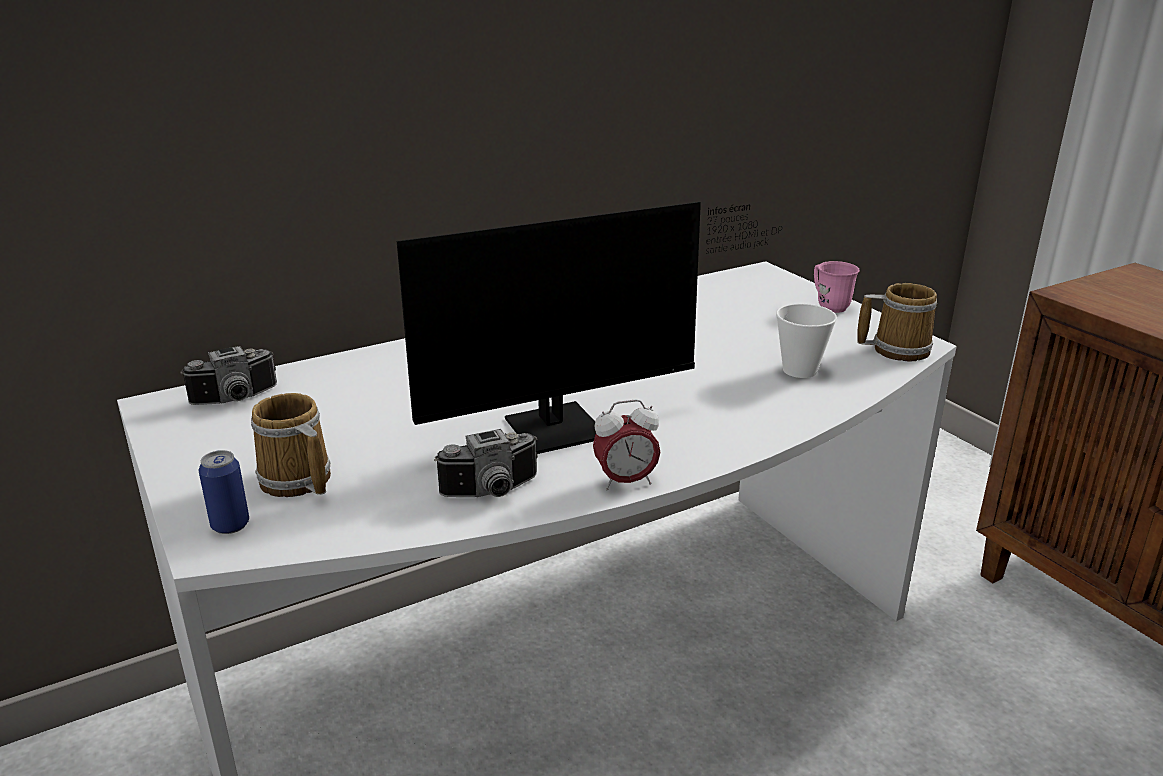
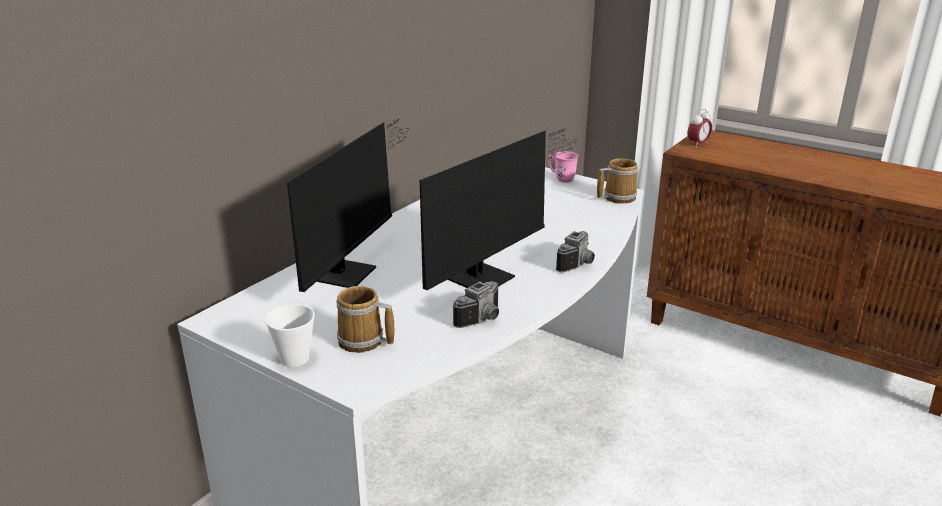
camera: 25 degrees left, 0 degrees up
(230, 525) = (352, 374): can -> none
(236, 399) = (264, 305): camera -> camera (579, 264)
(391, 376) = (350, 270): none -> monitor
(625, 482) = (546, 297): alarm clock -> alarm clock (697, 144)
(800, 370) = (579, 219): cup -> cup (295, 359)

